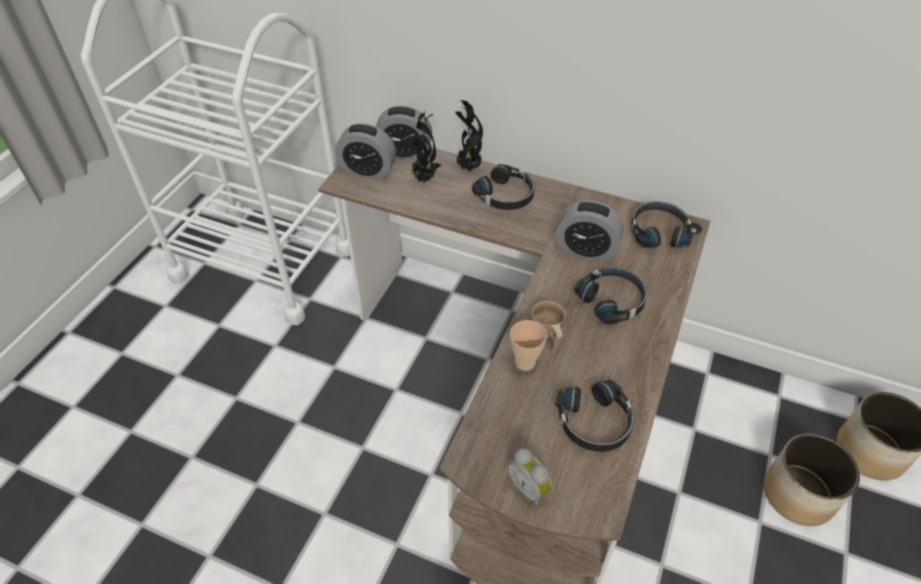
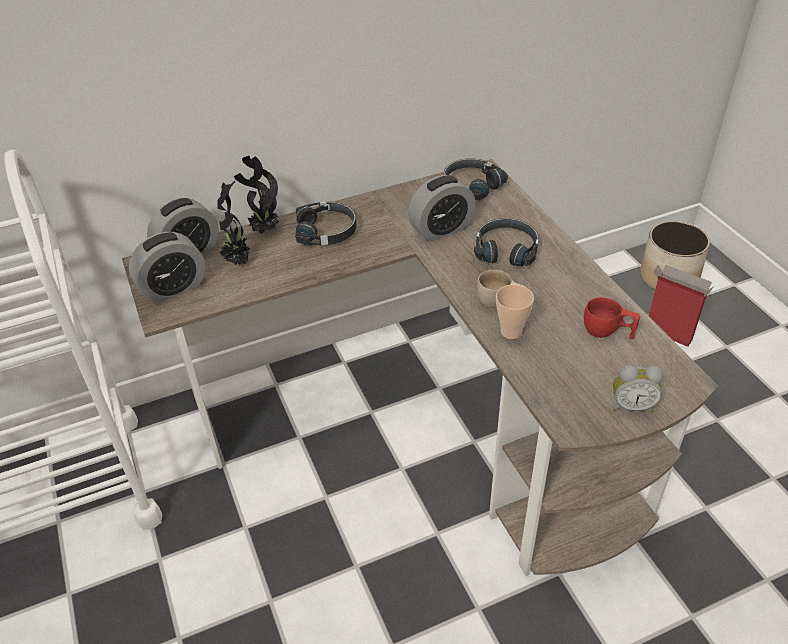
camera: 45 degrees left, 5 degrees down
(594, 422) = (607, 332): black headphones -> red cup
(799, 495) = (667, 334): planter -> cardboard box

